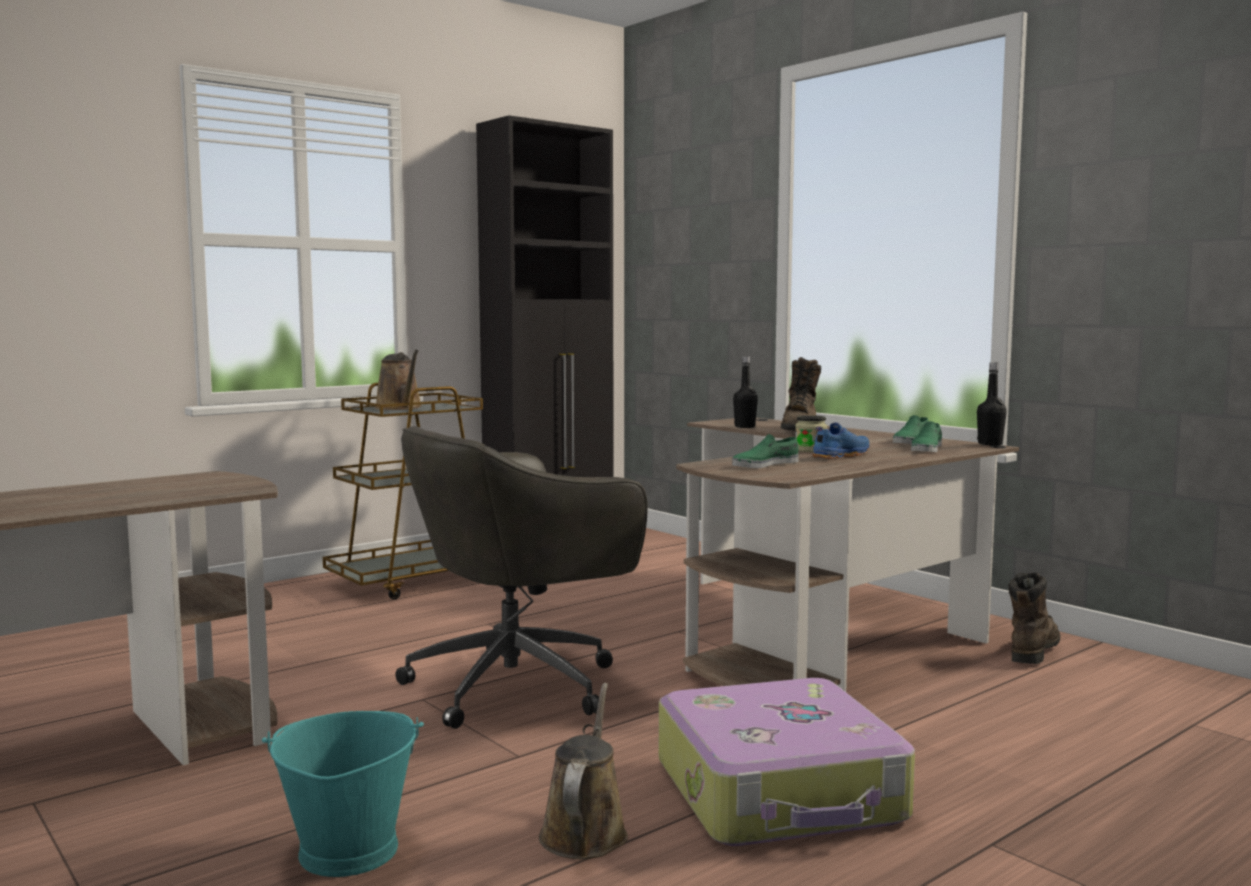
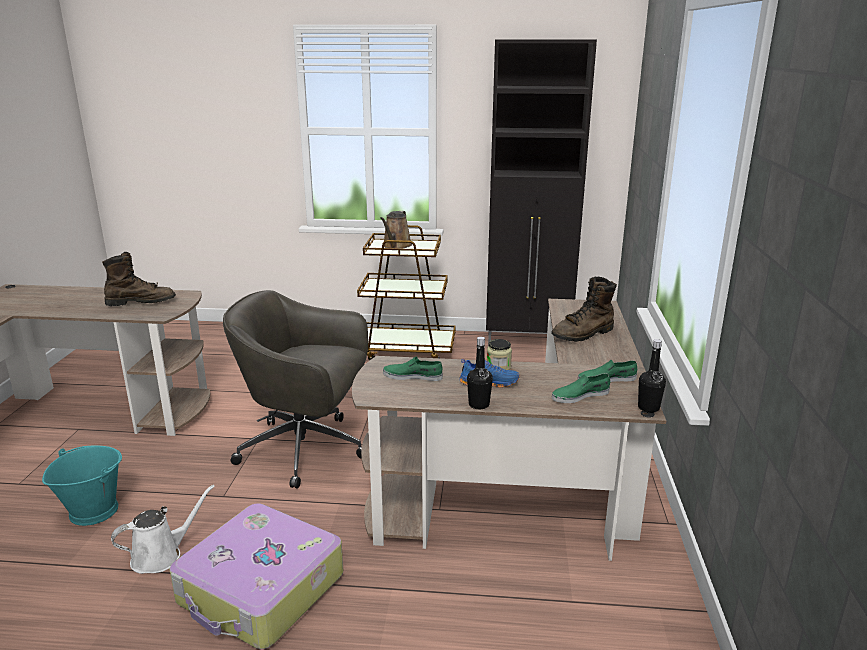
camera: 45 degrees right, 15 degrees up
(585, 831) = (161, 555): brown watering can -> white watering can
(745, 427) = (562, 317): black bottle -> black bottle (479, 405)
(1032, 651) = (627, 586): brown boot -> brown boot (141, 302)

